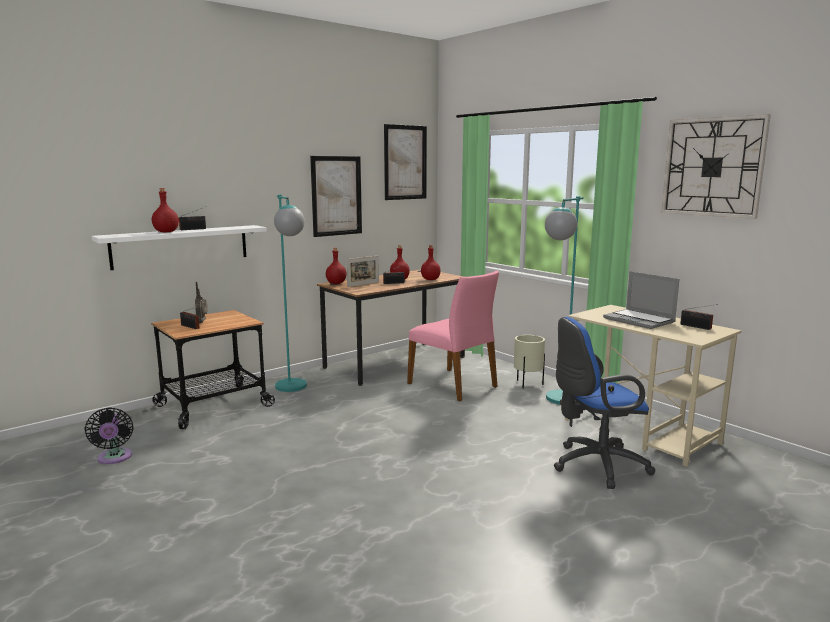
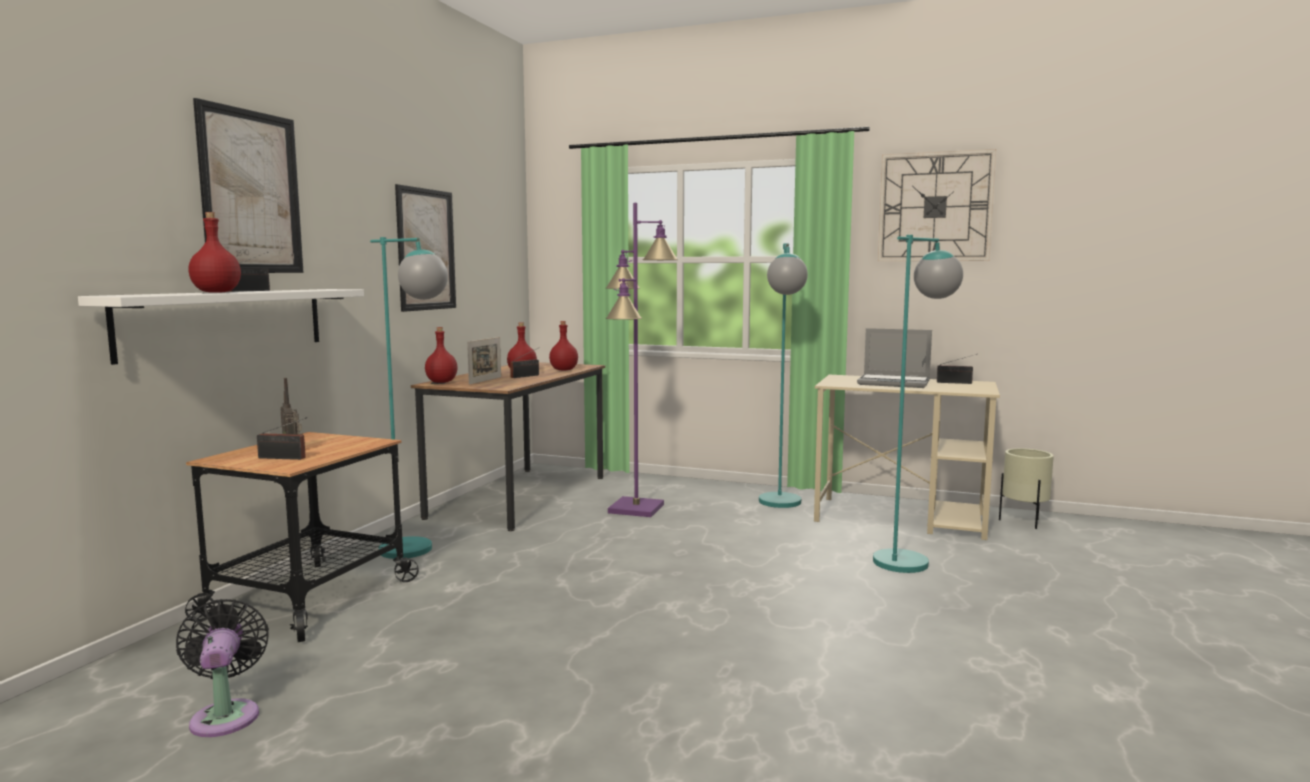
camera: 30 degrees left, 5 degrees down
(114, 458) = (226, 715): black fan -> black fan turned 150 degrees counterclockwise
(405, 162) = (497, 208): picture -> picture (251, 192)
(454, 385) = (636, 509): pink chair -> purple floor lamp
(528, 385) = (722, 494): beige planter -> beige planter (1024, 523)
(595, 465) = (910, 558): blue office chair -> turquoise floor lamp

